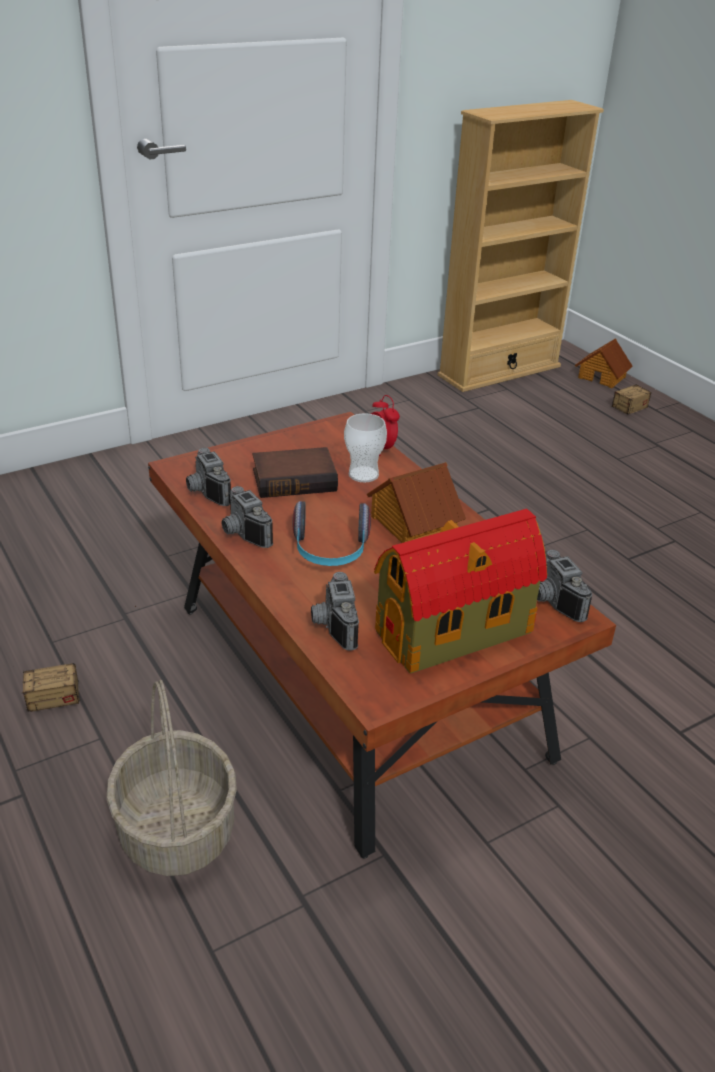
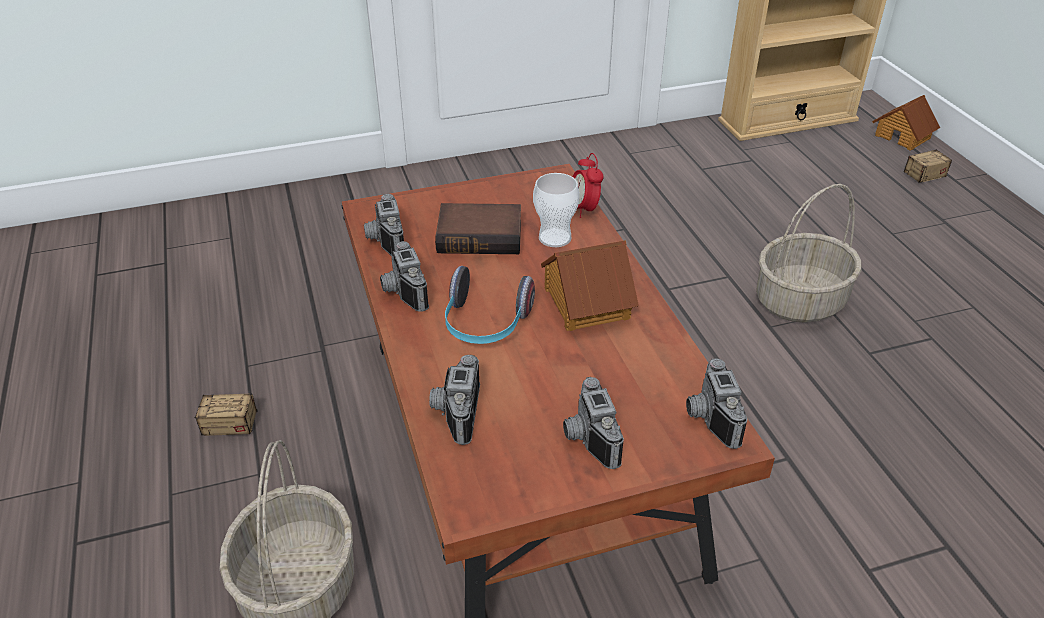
camera: 15 degrees right, 5 degrees up
(457, 631) = (587, 438): toy house -> camera
(557, 523) = (799, 302): none -> basket

